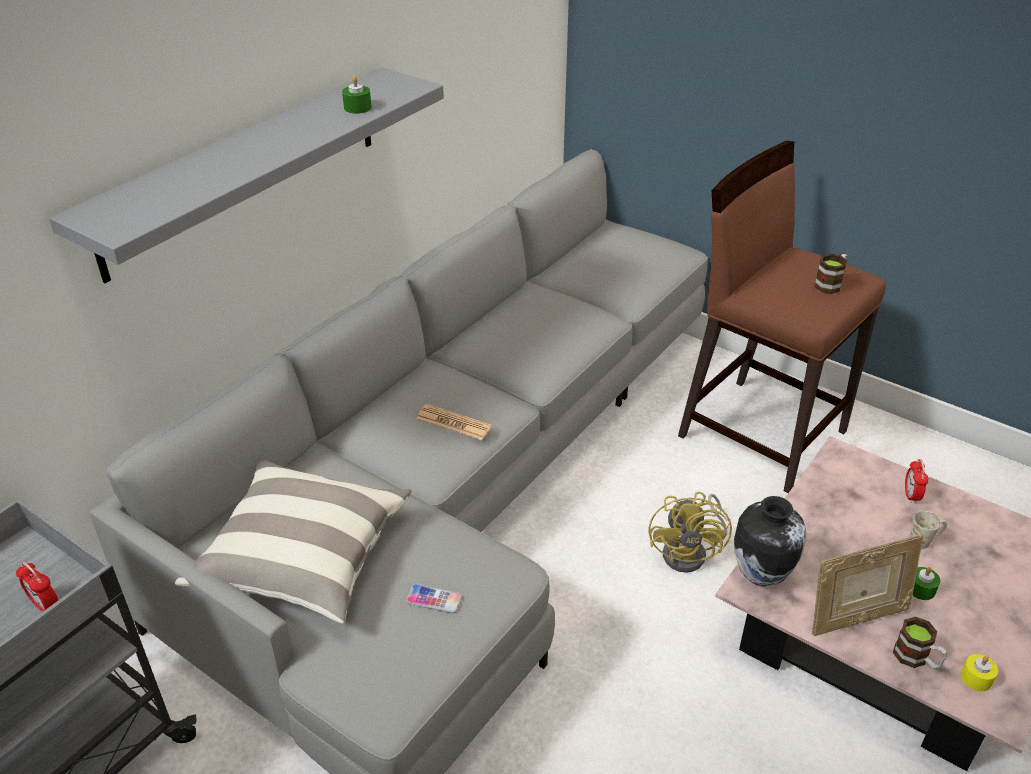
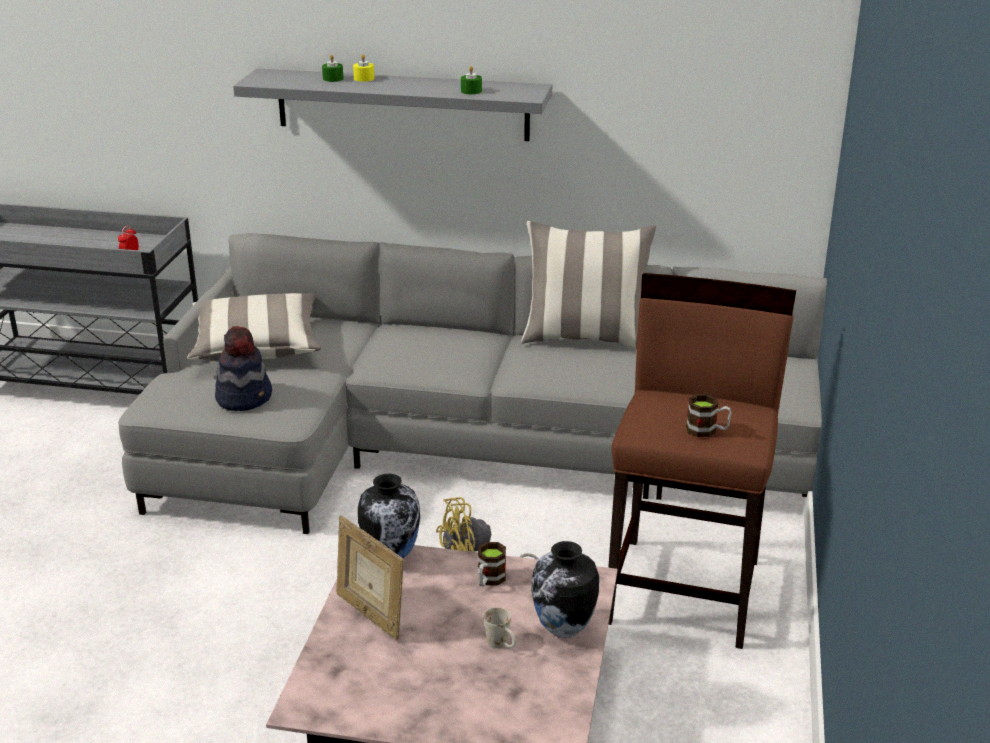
camera: 65 degrees right, 10 degrees down
(434, 599) = (244, 397): phone -> hat
(453, 423) = (425, 357): newspaper -> none
(495, 312) = (585, 338): none -> pillow
(911, 496) = (563, 630): alarm clock -> vase
(916, 658) = (341, 653): mug -> mug (489, 580)
(921, 589) = (431, 648): green candle -> green candle (333, 79)
(976, 678) = (336, 691): yellow candle -> yellow candle (364, 78)

